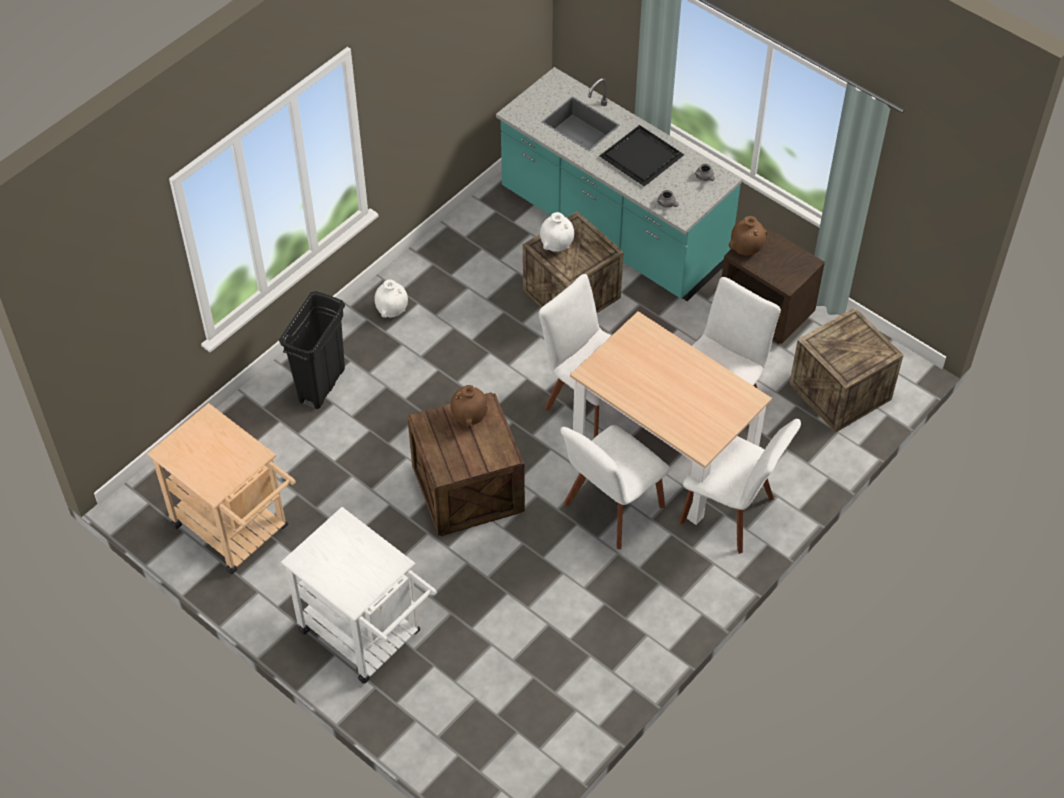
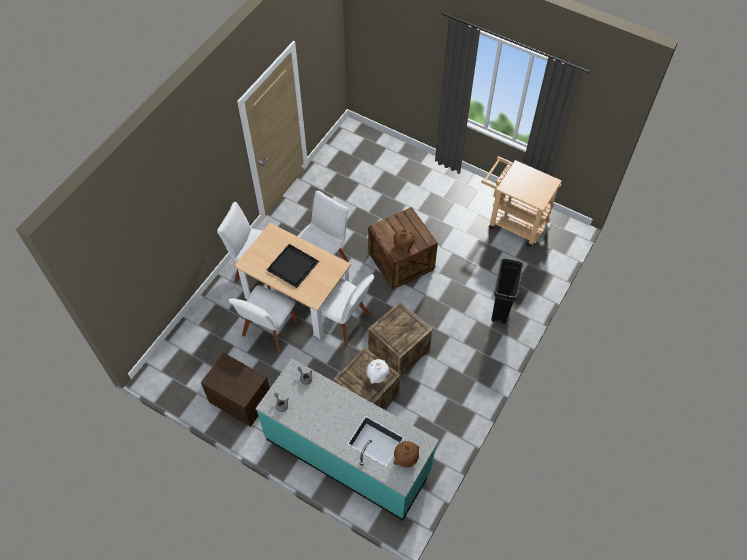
camera: 170 degrees right, 5 degrees up
(367, 637) = (430, 183): white cart -> none
(392, 311) = (476, 365): white vase -> none
(641, 156) = (327, 417): black tray -> black tray (293, 267)
(746, 249) = (252, 383): brown vase -> brown vase (405, 459)
(840, 392) = (195, 351): crate -> crate (399, 349)

